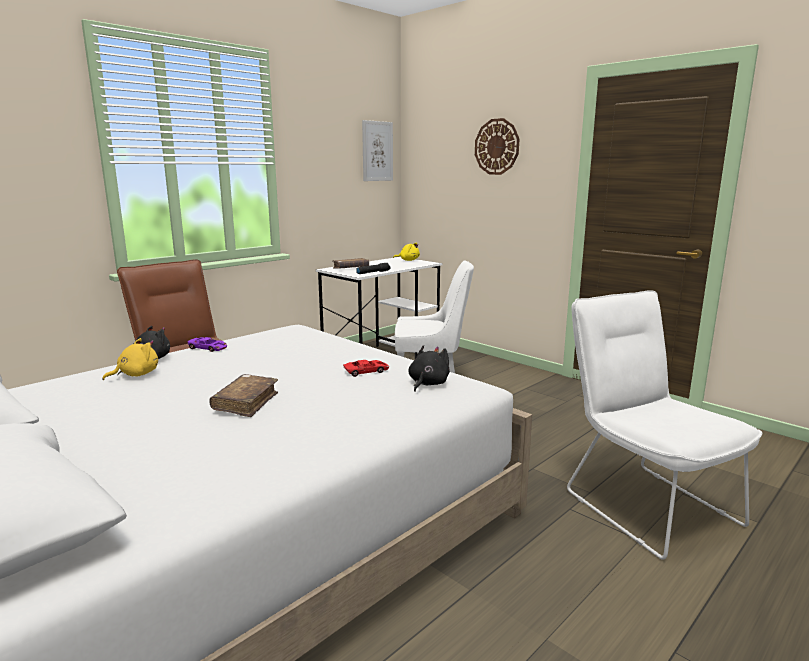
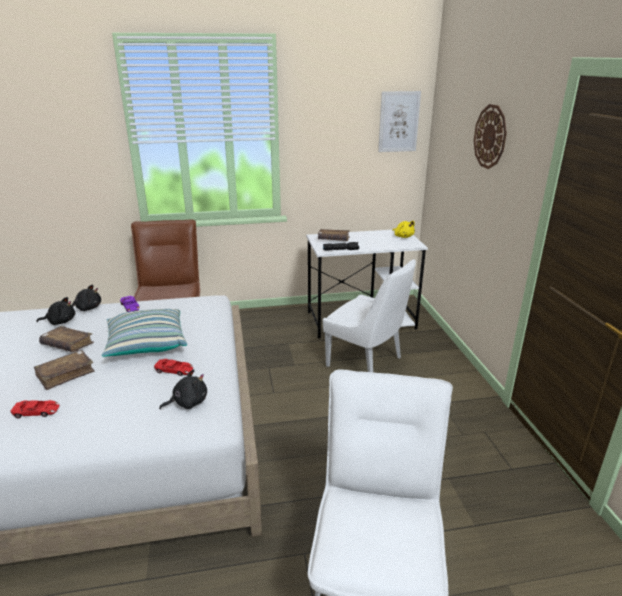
camera: 35 degrees right, 10 degrees up
(136, 375) = (60, 321): yellow plush toy -> black plush toy
(193, 386) = (67, 345): none -> brown book
(277, 432) = (37, 412): none -> red toy car
(294, 365) = (146, 344): none -> pillow

